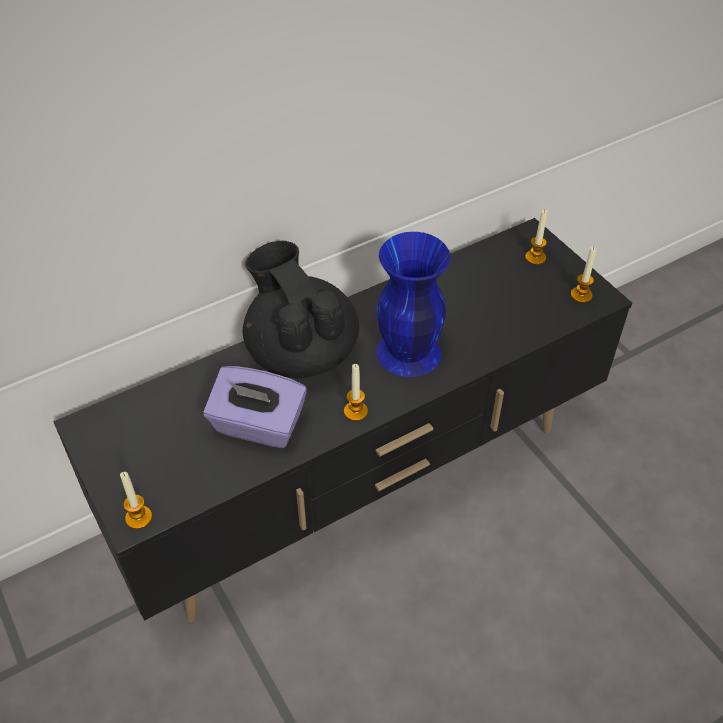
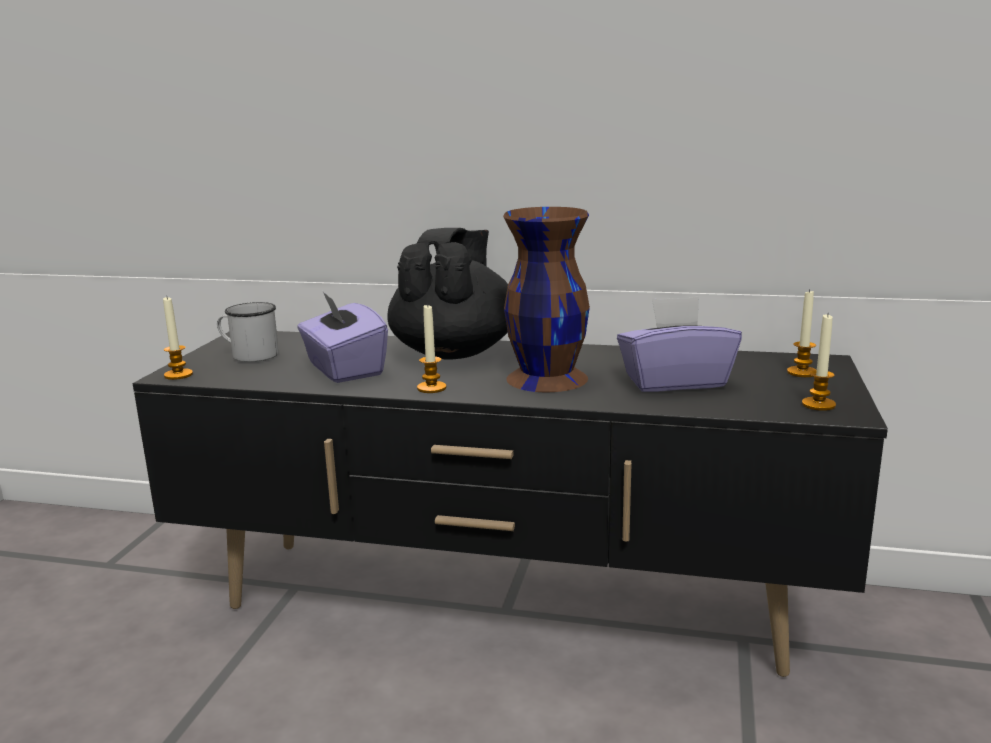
camera: 45 degrees right, 30 degrees down
(146, 453) = (249, 355): none -> white mug
(407, 352) = (545, 378): blue vase -> brown vase
(484, 311) = (675, 381): none -> purple tissue box

